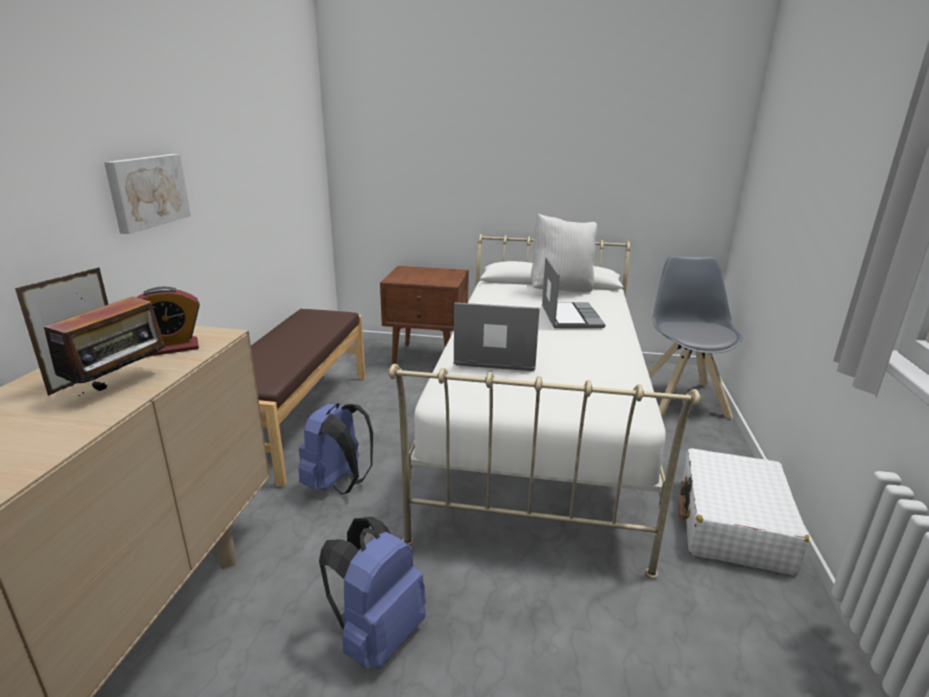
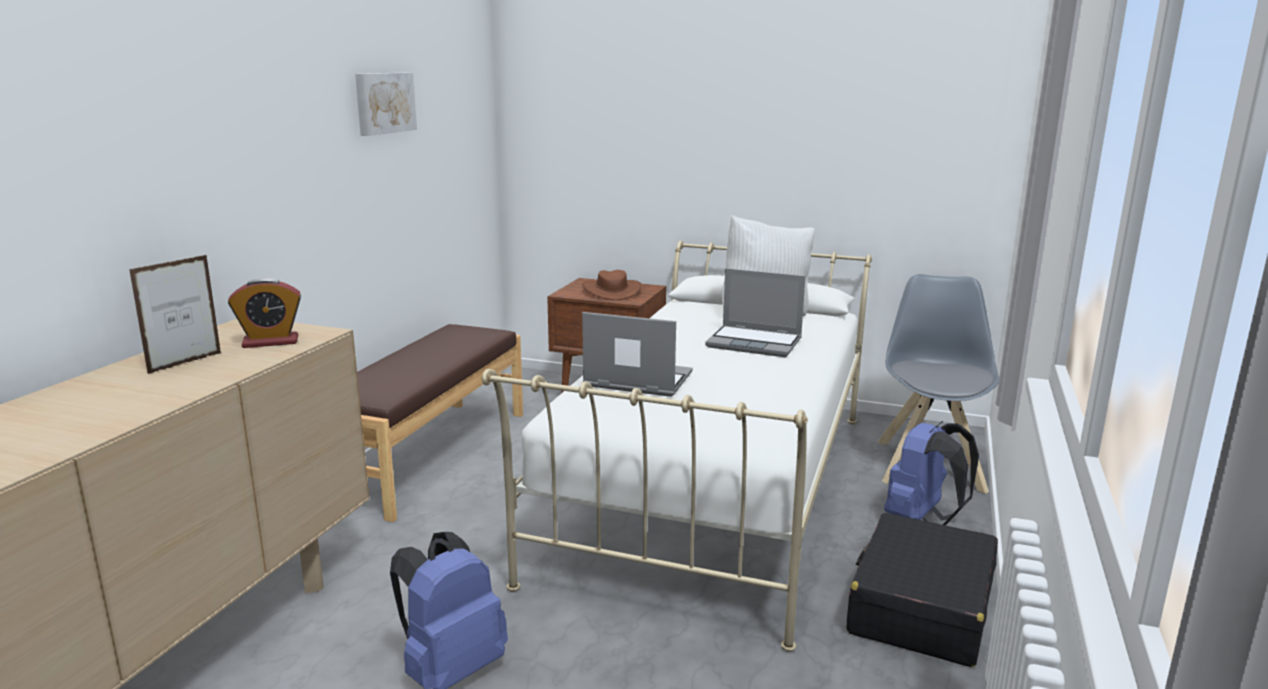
camera: 10 degrees right, 5 degrees down
(122, 385) = (214, 370): radio -> none
(147, 191) = (269, 182): picture -> picture (384, 103)
(338, 484) = (454, 525): blue backpack -> blue backpack (922, 519)
(429, 276) = (611, 291): none -> brown hat
(569, 317) = (755, 343): laptop -> laptop turned 105 degrees clockwise
(732, 524) = (920, 608): white suitcase -> black suitcase

